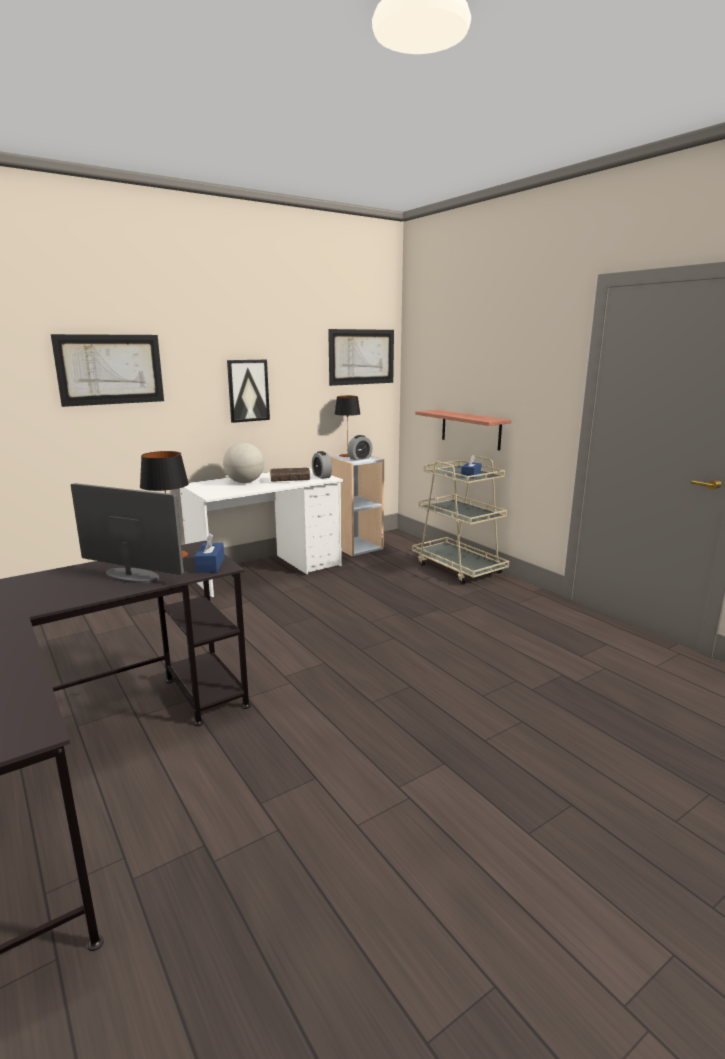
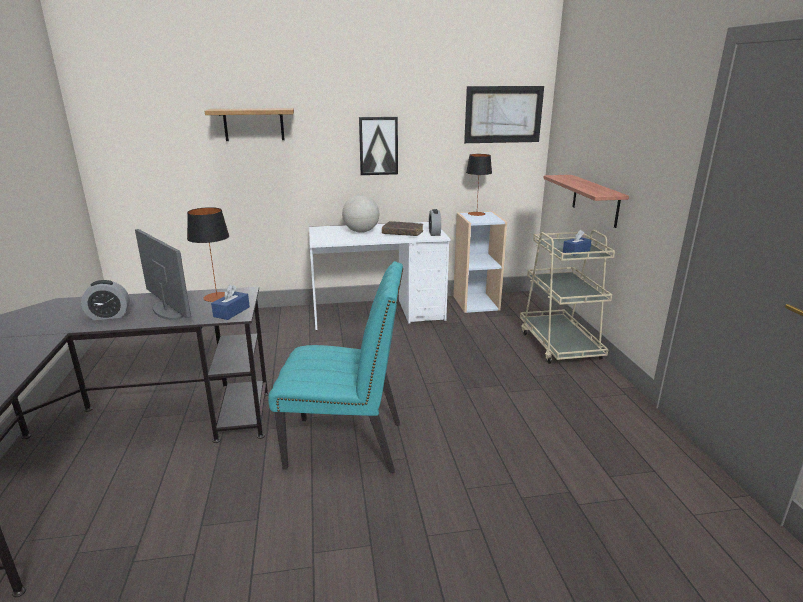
camera: 25 degrees right, 5 degrees up
(110, 369) = (254, 124): picture -> shelf
(341, 691) = (344, 445): none -> turquoise chair
(360, 458) = (483, 219): alarm clock -> alarm clock (109, 316)

